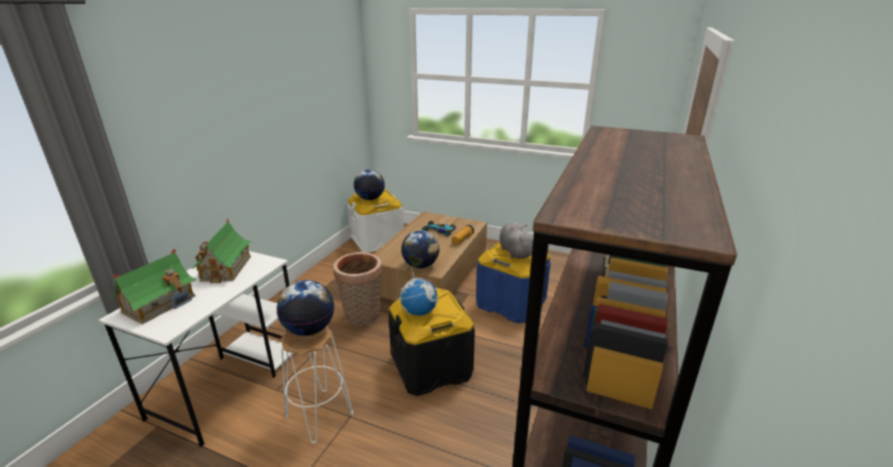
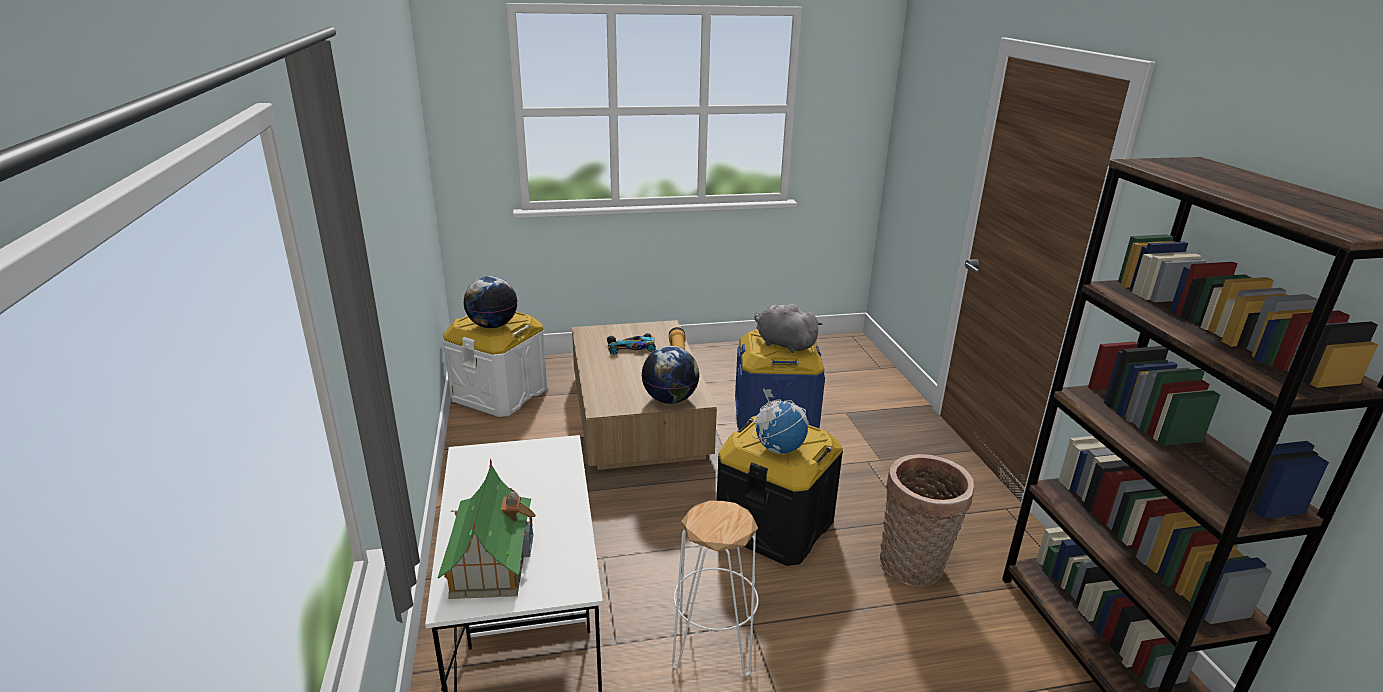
camera: 35 degrees left, 0 degrees up
(226, 268) = (505, 477): toy house -> none
(309, 329) = (713, 513): globe -> none
(362, 317) = (614, 504): basket -> basket (914, 567)

